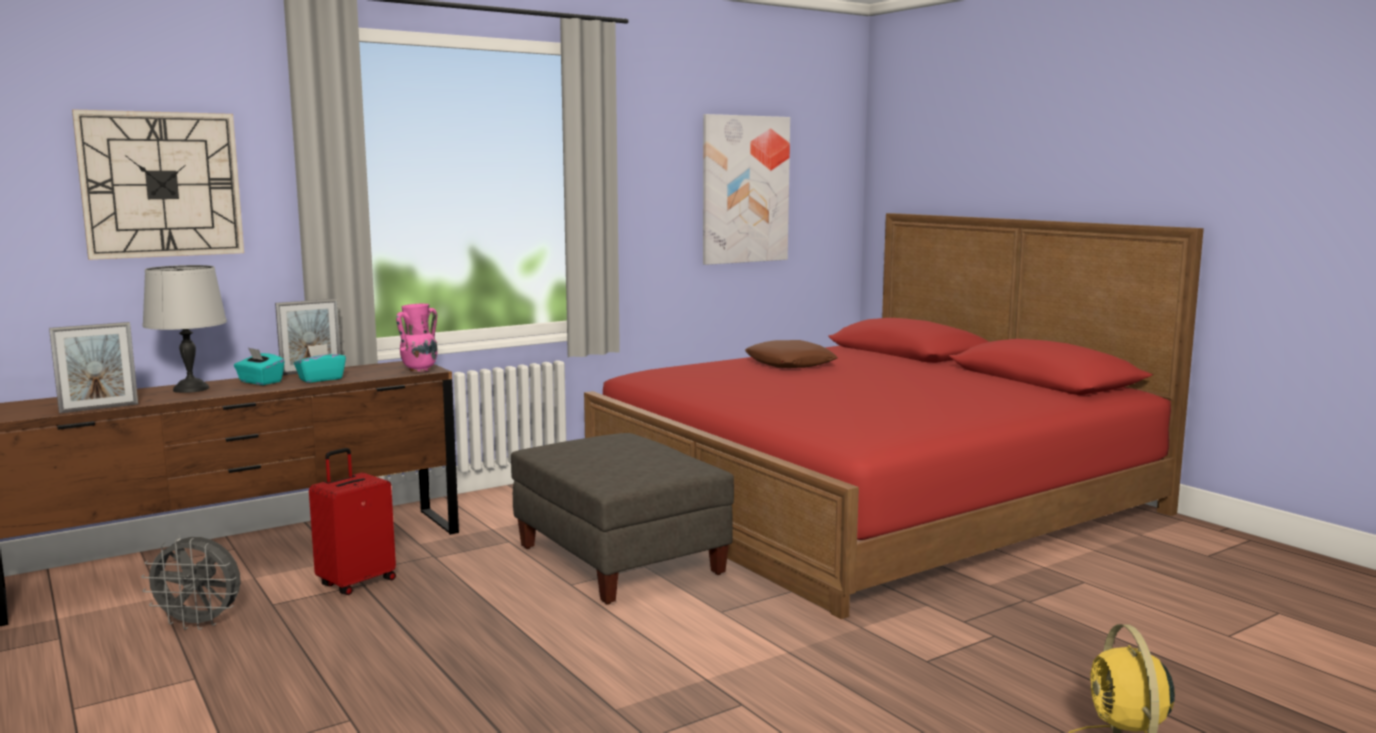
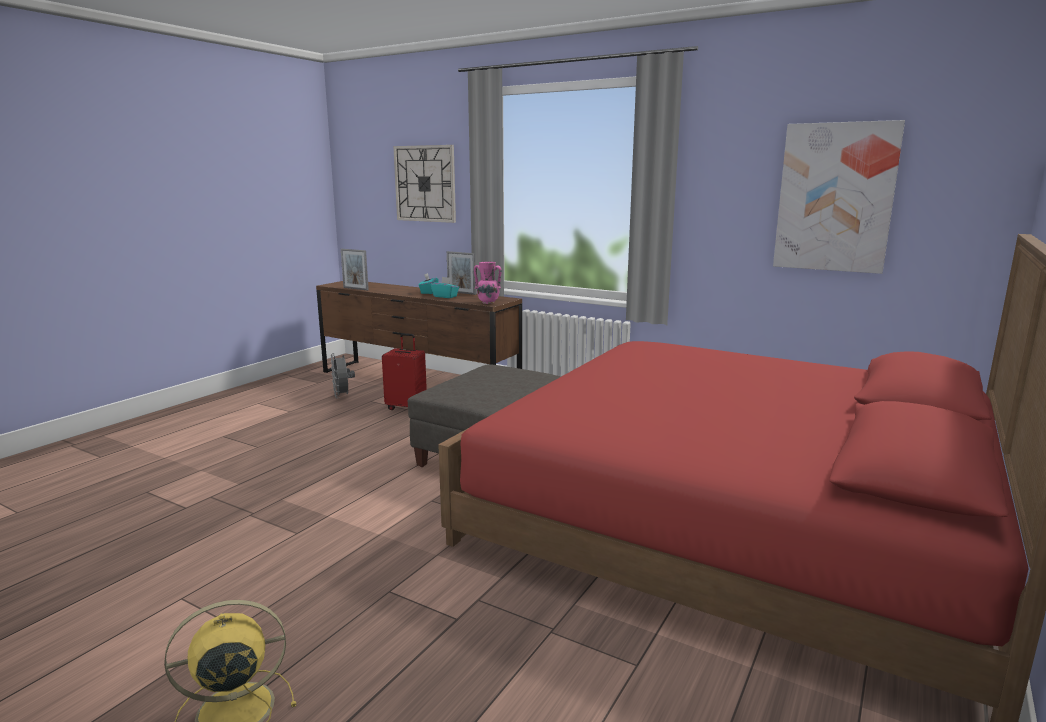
camera: 65 degrees right, 5 degrees up
(190, 389) = (403, 289): grey table lamp -> none
(790, 363) = (742, 367): brown pillow -> none

